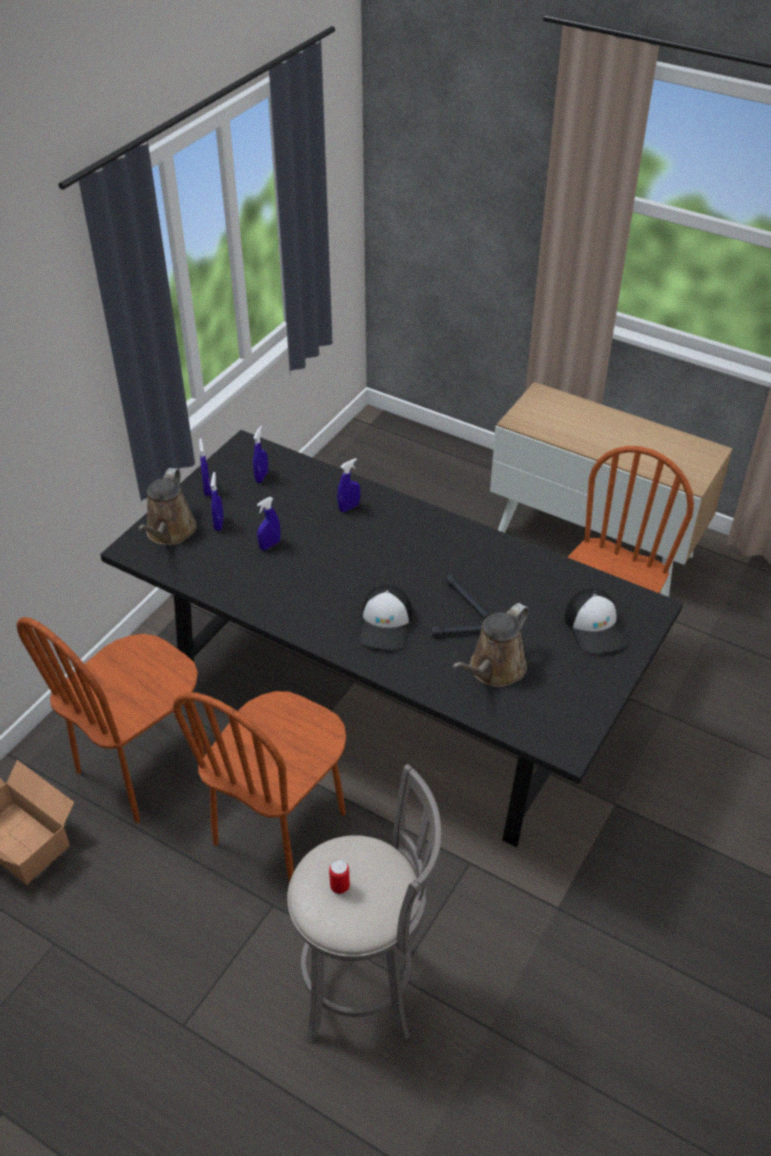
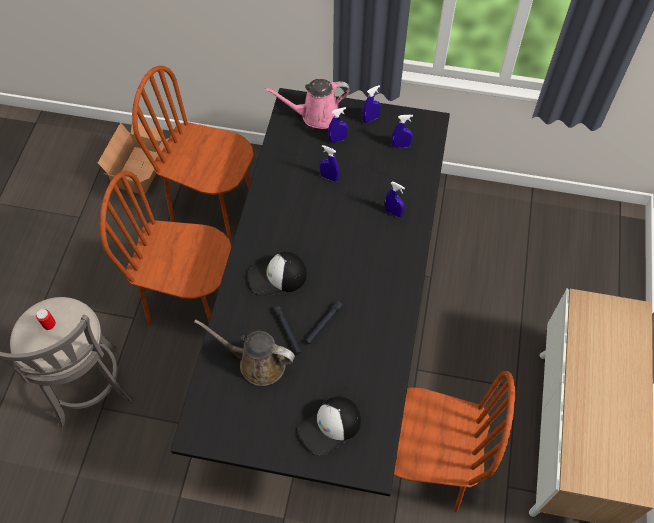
camera: 70 degrees right, 15 degrees up
(169, 532) = (316, 115): brown watering can -> pink watering can

